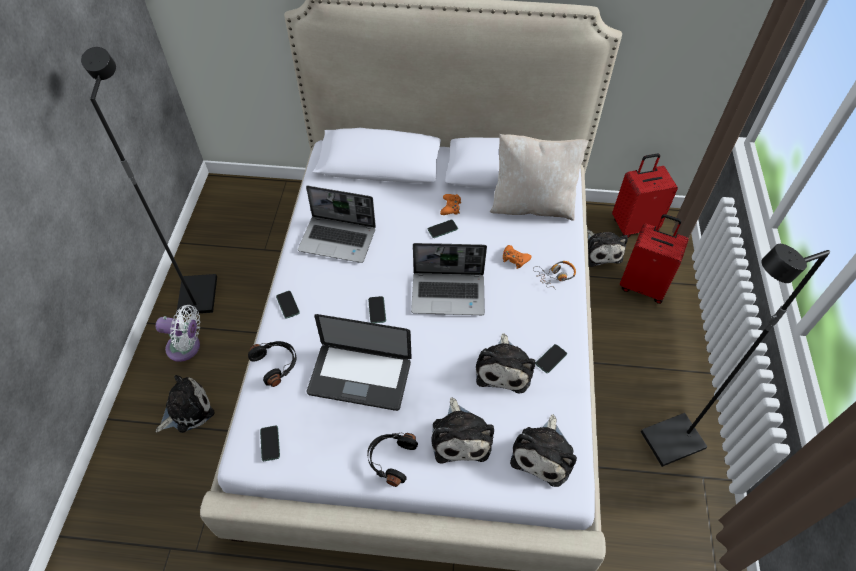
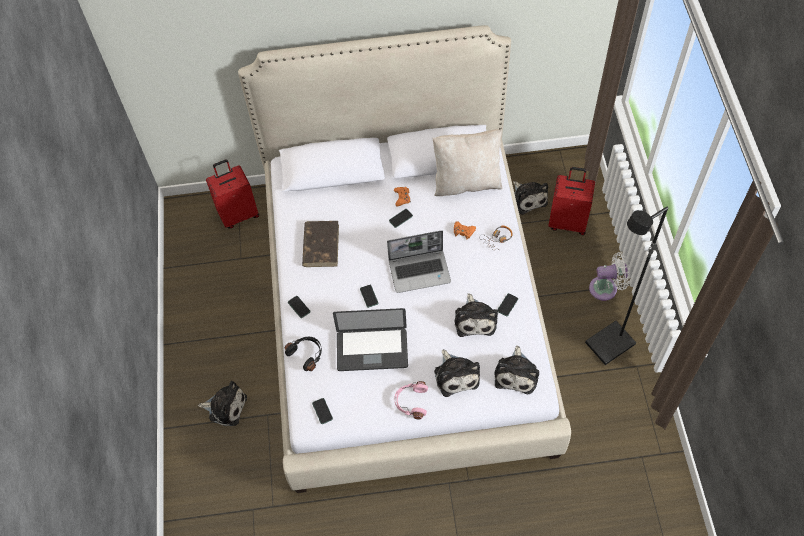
camera: 10 degrees left, 5 degrees up
(186, 410) = (225, 407): plush toy -> plush toy turned 60 degrees clockwise
(187, 347) = (206, 357): white fan -> white fan (606, 288)
(197, 295) = (197, 312): black floor lamp -> none
(338, 239) = (321, 245): laptop -> brown book
(390, 459) = (411, 402): black headphones -> pink headphones
(634, 225) = (551, 168): red suitcase -> red suitcase (238, 214)

